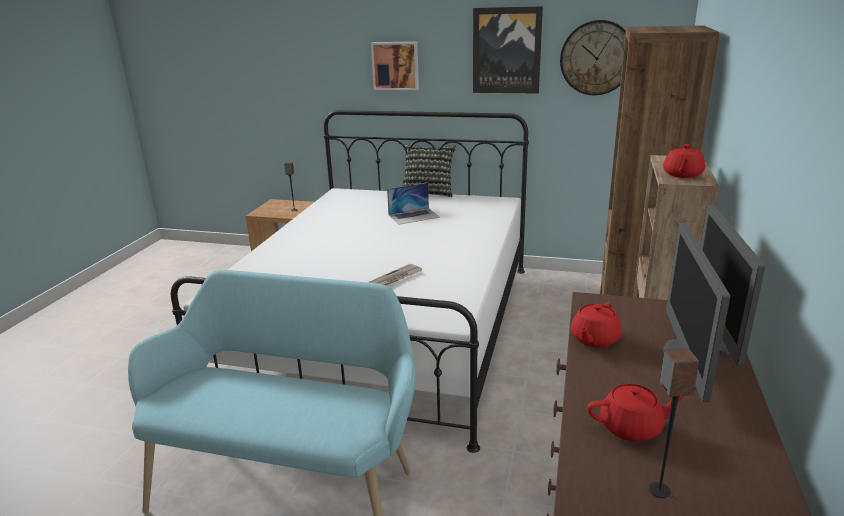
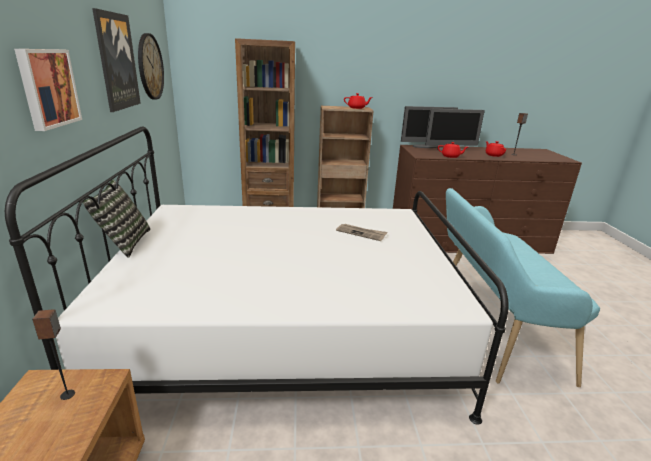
camera: 110 degrees left, 0 degrees up
(414, 216) = (213, 241): laptop -> none

